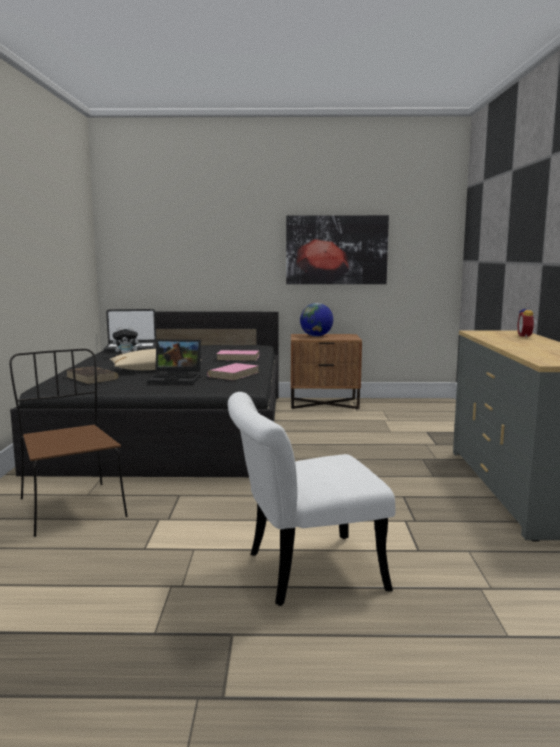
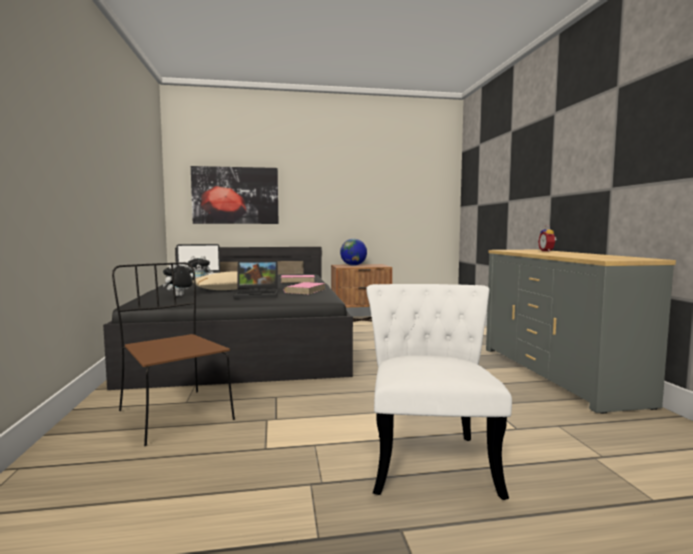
camera: 10 degrees left, 5 degrees down
(92, 378) = (179, 296): brown book -> plush toy
(303, 571) = (430, 457): white chair -> white chair turned 120 degrees clockwise
(336, 250) = (366, 197): picture -> picture (235, 195)

